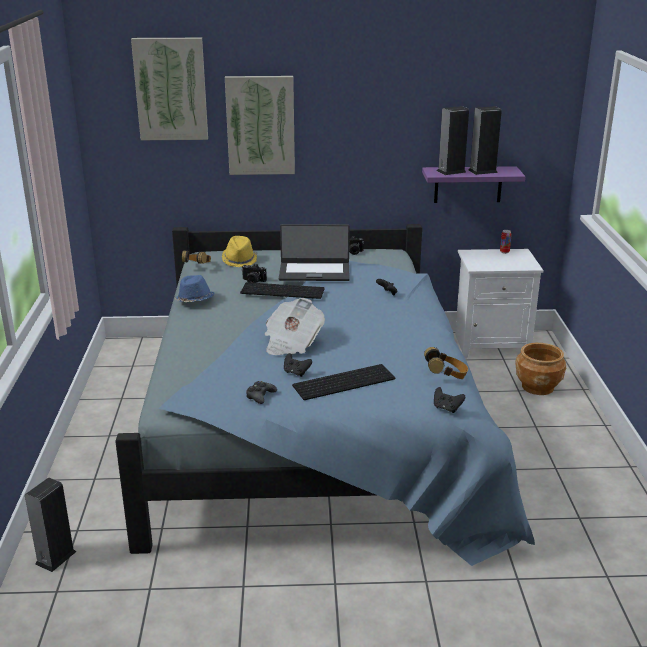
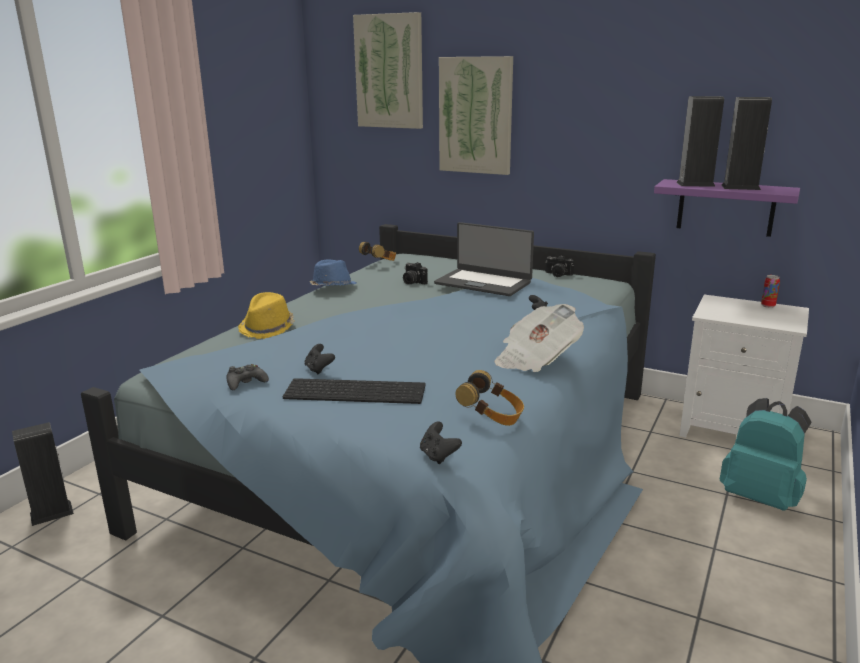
camera: 30 degrees right, 5 degrees down
(239, 260) = (427, 263): yellow hat -> yellow hat (268, 328)
(283, 290) = (427, 293): keyboard -> none
(292, 343) = (359, 340): newspaper -> newspaper (536, 359)
(538, 387) = (761, 497): brown planter -> turquoise backpack

